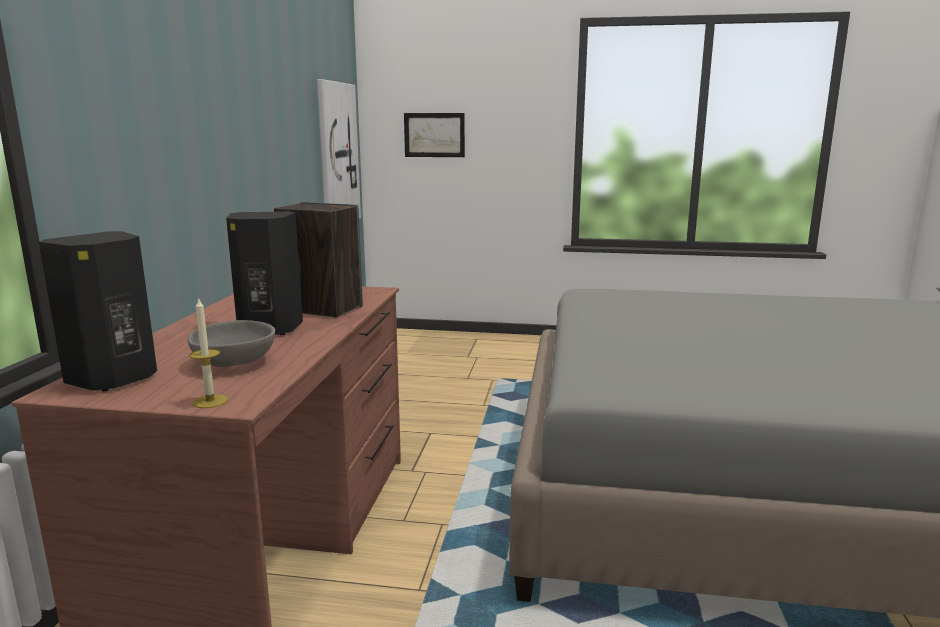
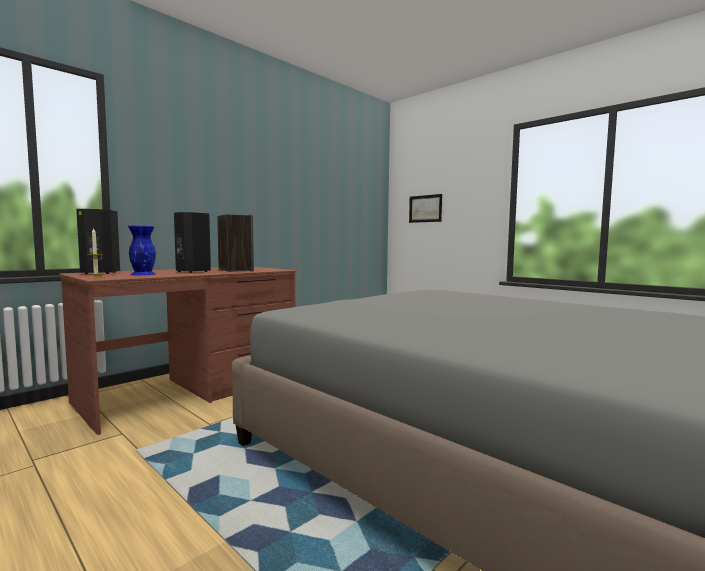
camera: 35 degrees right, 10 degrees down
(233, 363) = (143, 274): grey bowl -> blue vase
(337, 154) = (359, 218): picture -> none

